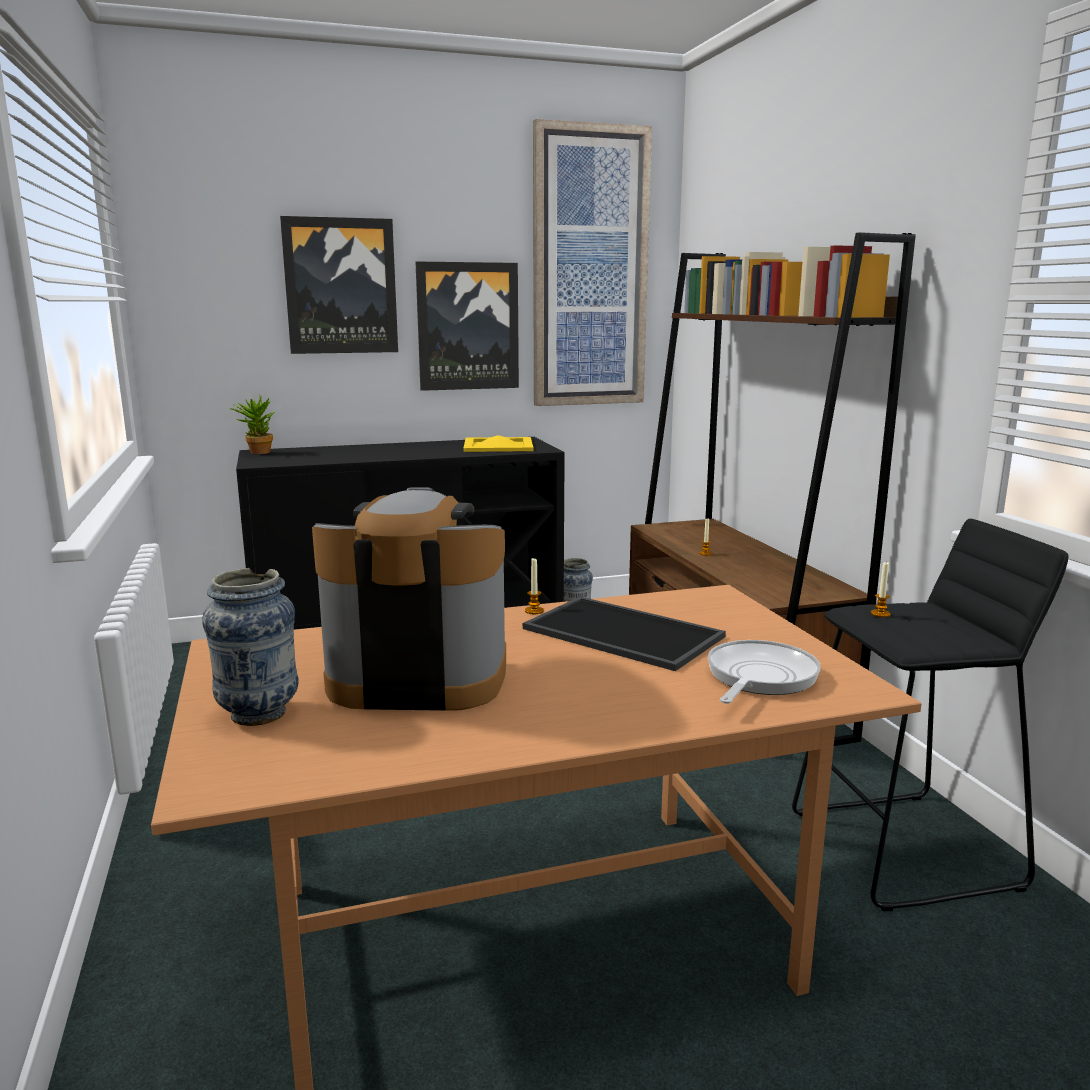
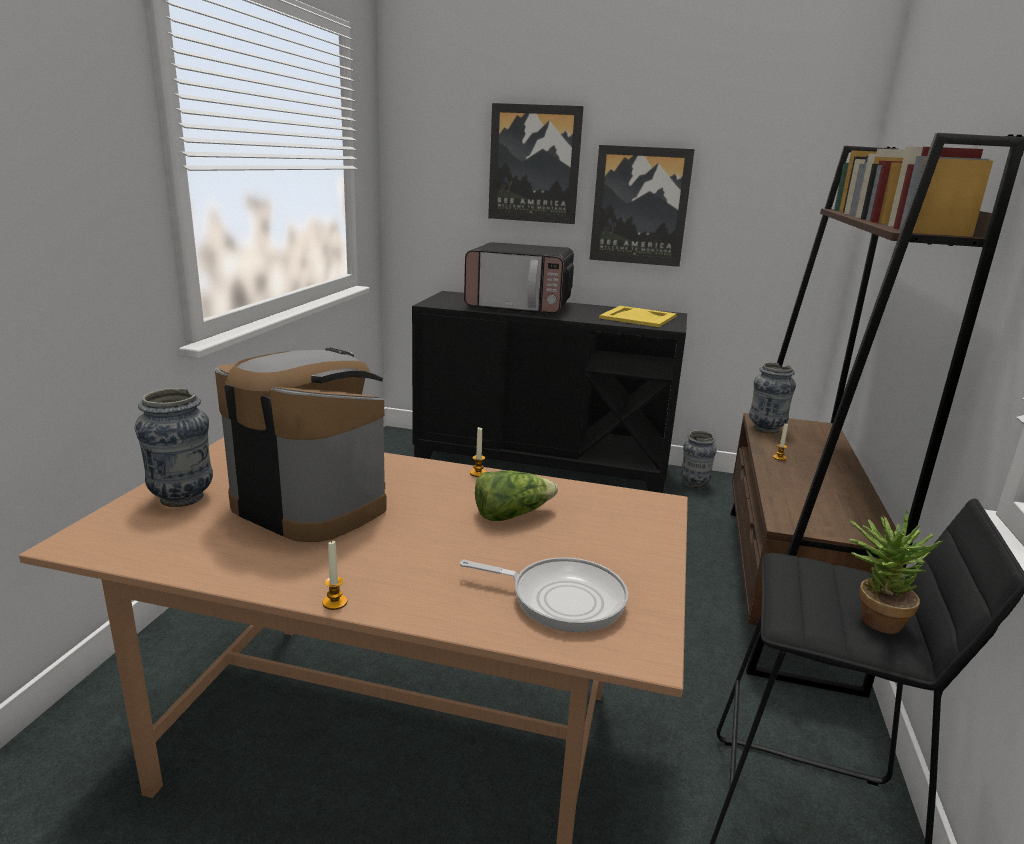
camera: 30 degrees right, 5 degrees up
(257, 452) = (449, 294): potted plant -> potted plant (873, 618)
(361, 452) = (520, 306): none -> microwave
(589, 269) = (770, 158): picture -> none
(619, 633) = (511, 514): tray -> lettuce
(666, 534) = (766, 429): none -> vase
(758, 677) = (561, 599): frying pan -> frying pan turned 45 degrees clockwise
(880, 614) = (811, 575): candle -> candle (335, 602)

